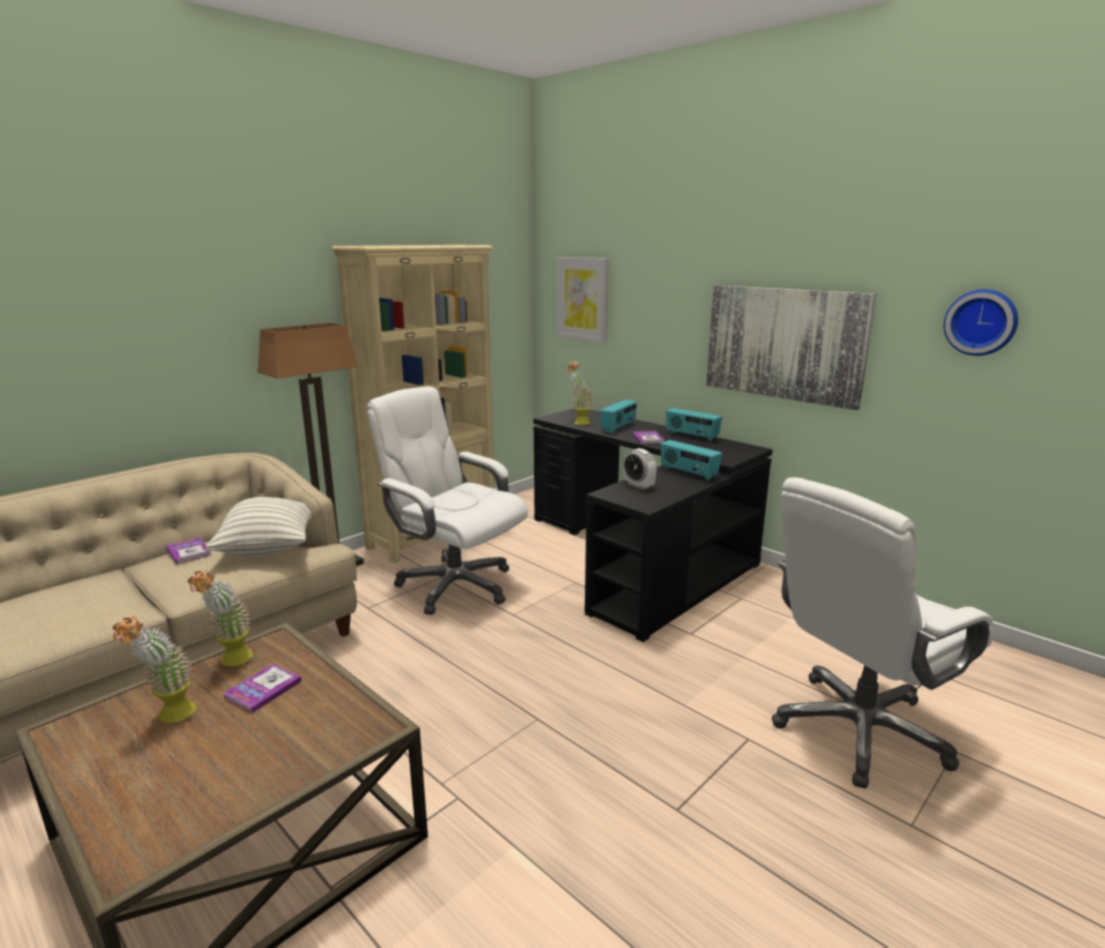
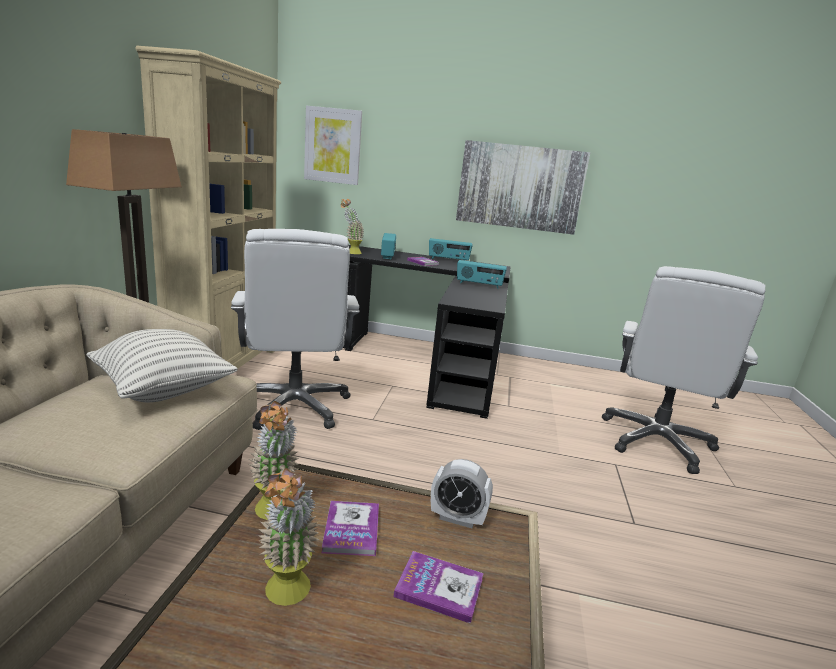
camera: 35 degrees left, 0 degrees up
(188, 552) = (56, 410): book -> book (439, 587)
(454, 585) = (295, 406): white office chair -> white office chair turned 105 degrees counterclockwise
(638, 486) = (463, 295): alarm clock -> alarm clock (457, 518)
(981, 322) = (655, 174): wall clock -> none

